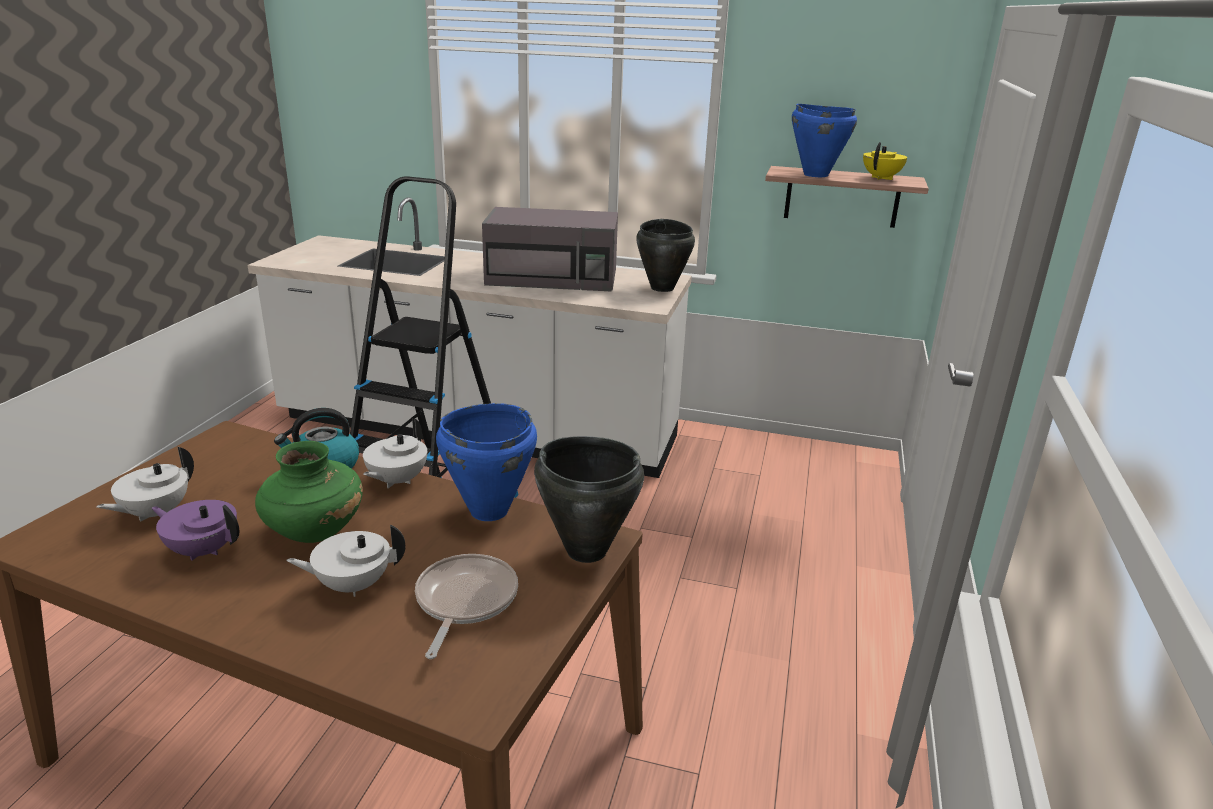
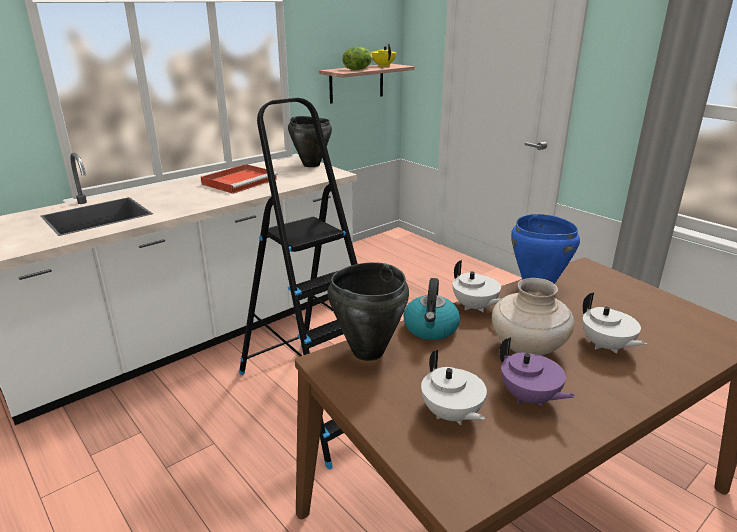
camera: 55 degrees left, 0 degrees up
(203, 550) = (529, 398): purple teapot -> purple teapot turned 90 degrees counterclockwise
(314, 531) = (527, 348): green vase -> beige vase
(353, 585) = (606, 346): white teapot -> white teapot turned 45 degrees counterclockwise
(464, 601) = (637, 316): frying pan -> none
(554, 277) = (240, 181): grey microwave -> red tray
(586, 550) = (597, 274): black cooking pot -> black cooking pot (367, 352)
(815, 175) = (357, 69): blue cooking pot -> lettuce

